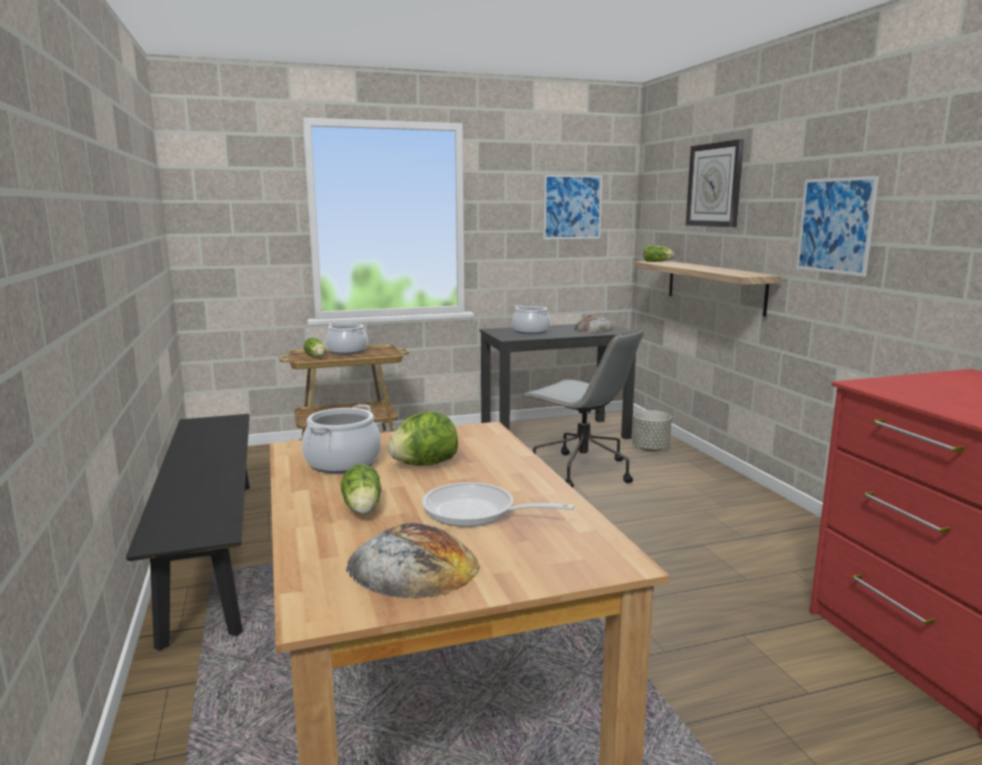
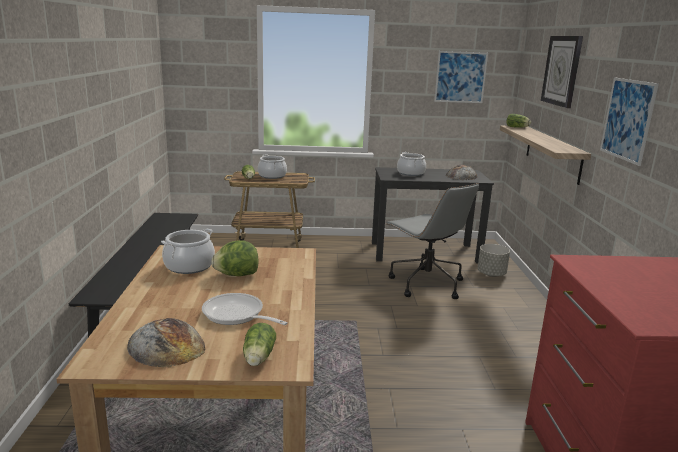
camera: 15 degrees right, 5 degrees up
(362, 509) = (172, 301): lettuce -> lettuce (258, 358)

